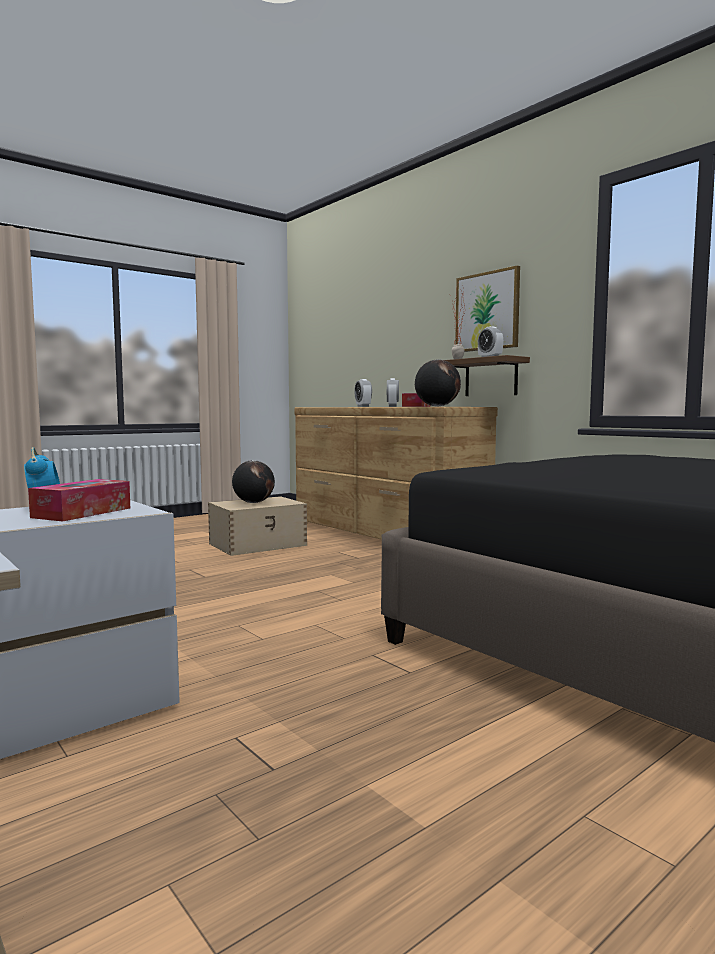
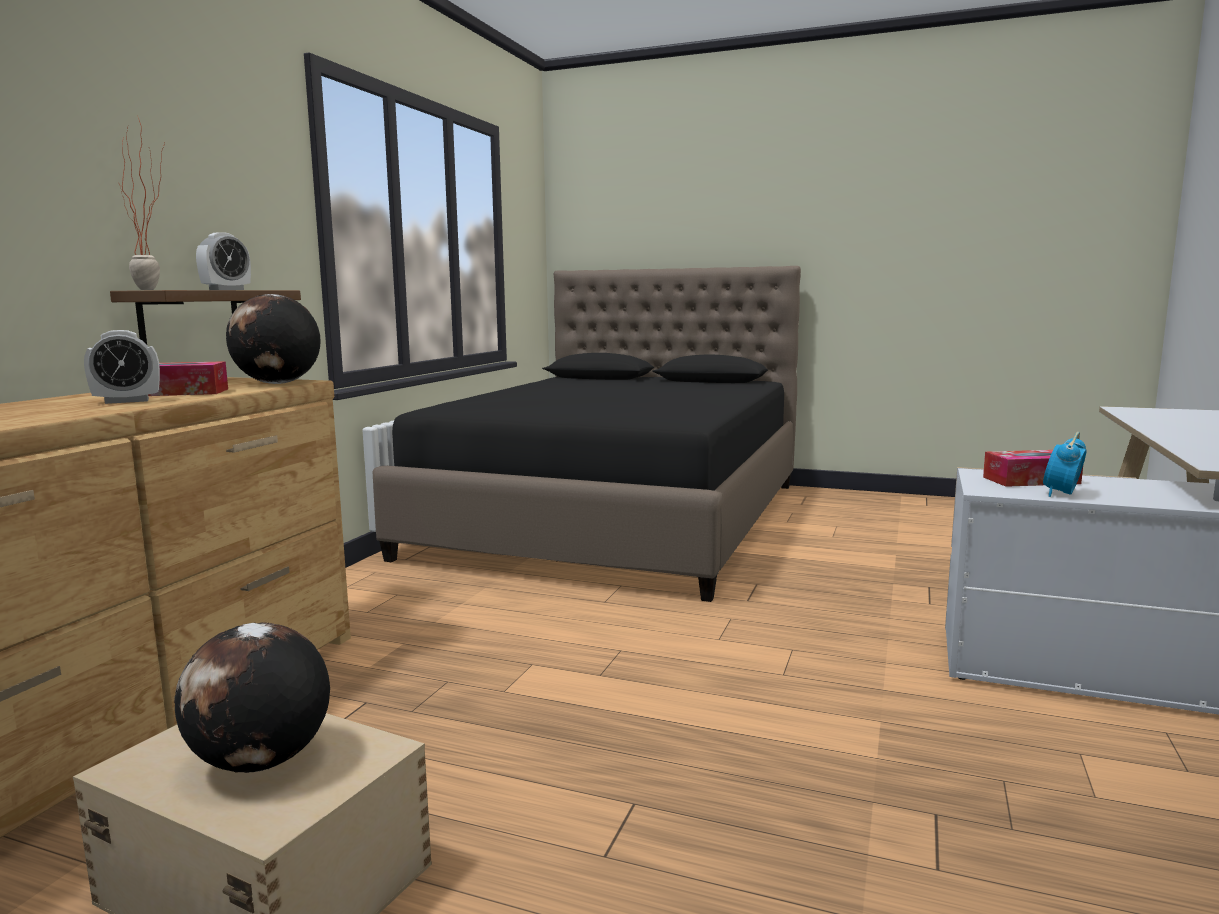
camera: 120 degrees left, 5 degrees up
(363, 406) = (79, 413): alarm clock -> none
(487, 311) = (166, 195): picture -> none

